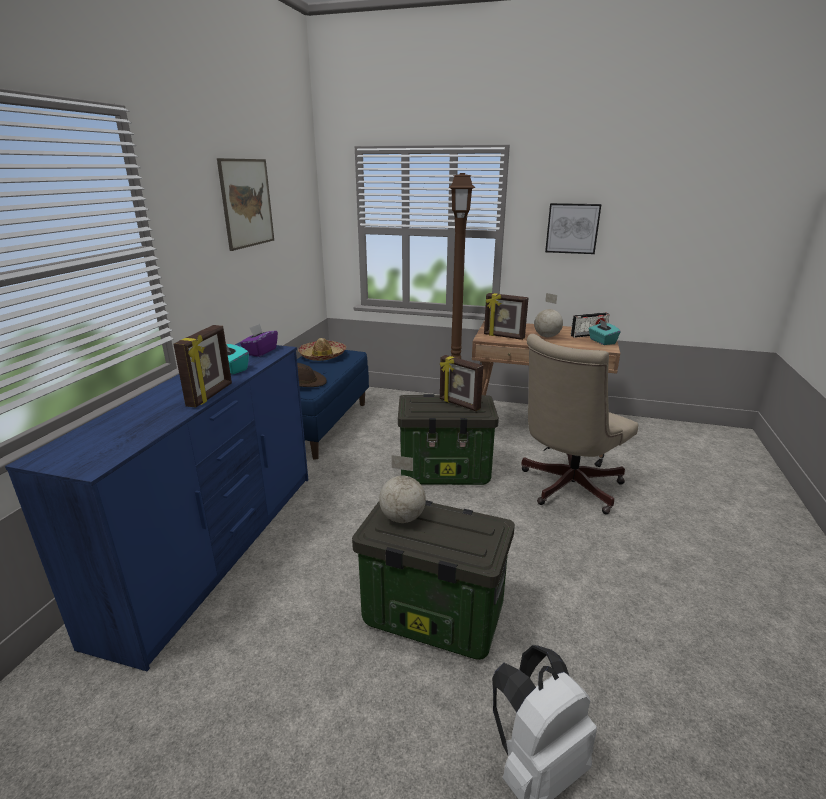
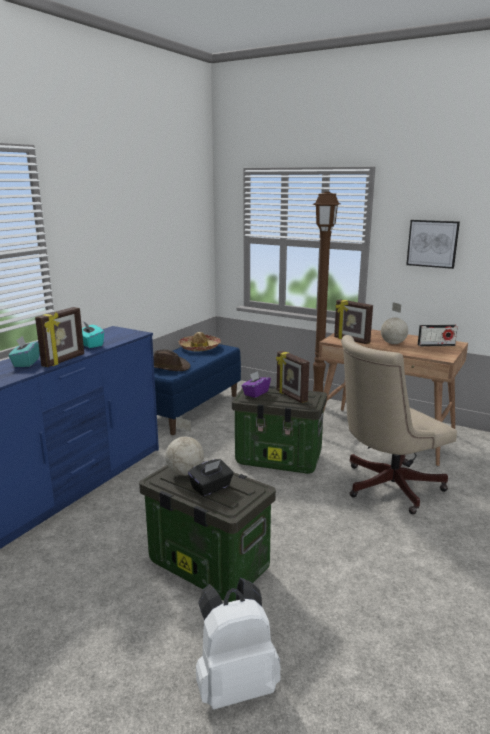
camera: 15 degrees right, 5 degrees down
(247, 203) = (136, 215): picture -> none
(260, 352) = (122, 334): purple tissue box -> purple tissue box (256, 393)
(444, 533) = (211, 488): none -> black tissue box
(602, 341) = (444, 351): turquoise tissue box -> turquoise tissue box (26, 363)

